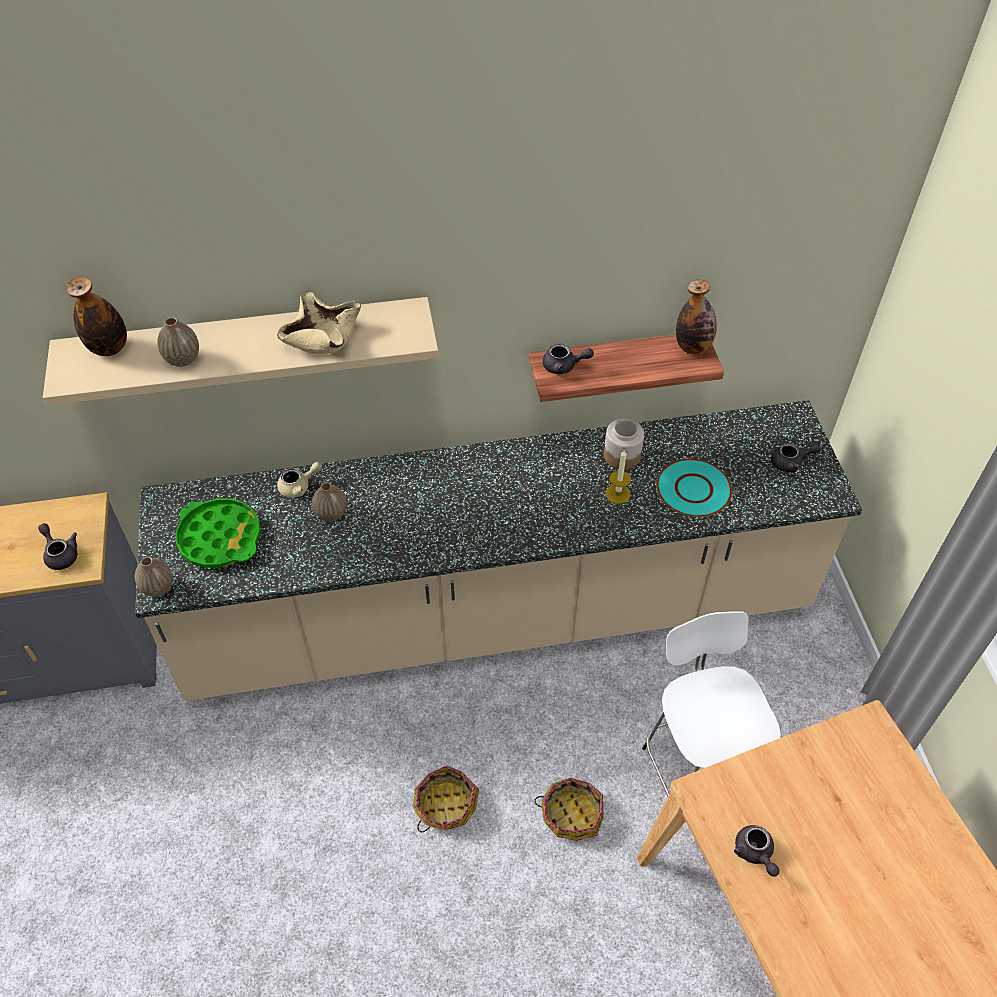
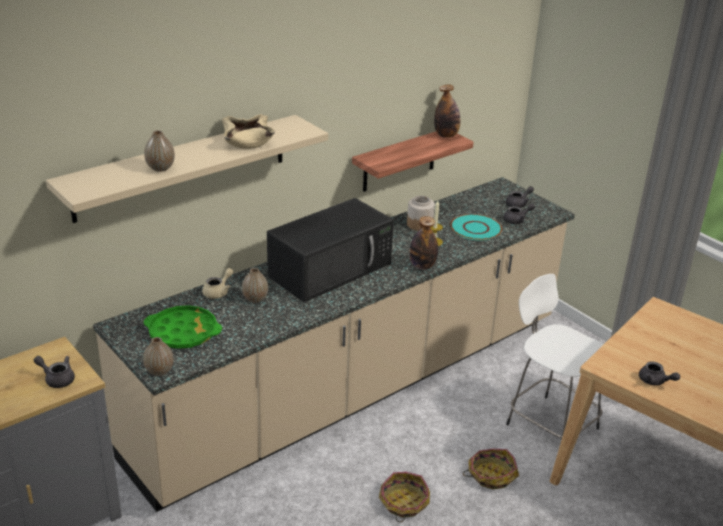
camera: 30 degrees left, 20 degrees down
(109, 348) = (98, 174): bottle -> bottle (422, 266)
(453, 496) = (331, 269): none -> black microwave
(564, 366) = (380, 158): grey teapot -> grey teapot (517, 220)

